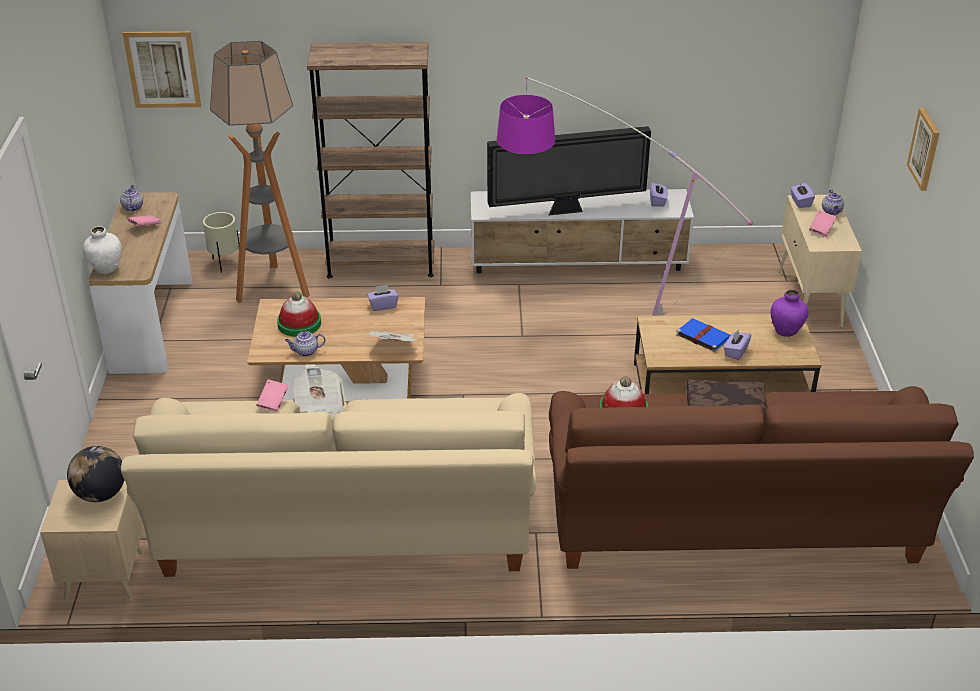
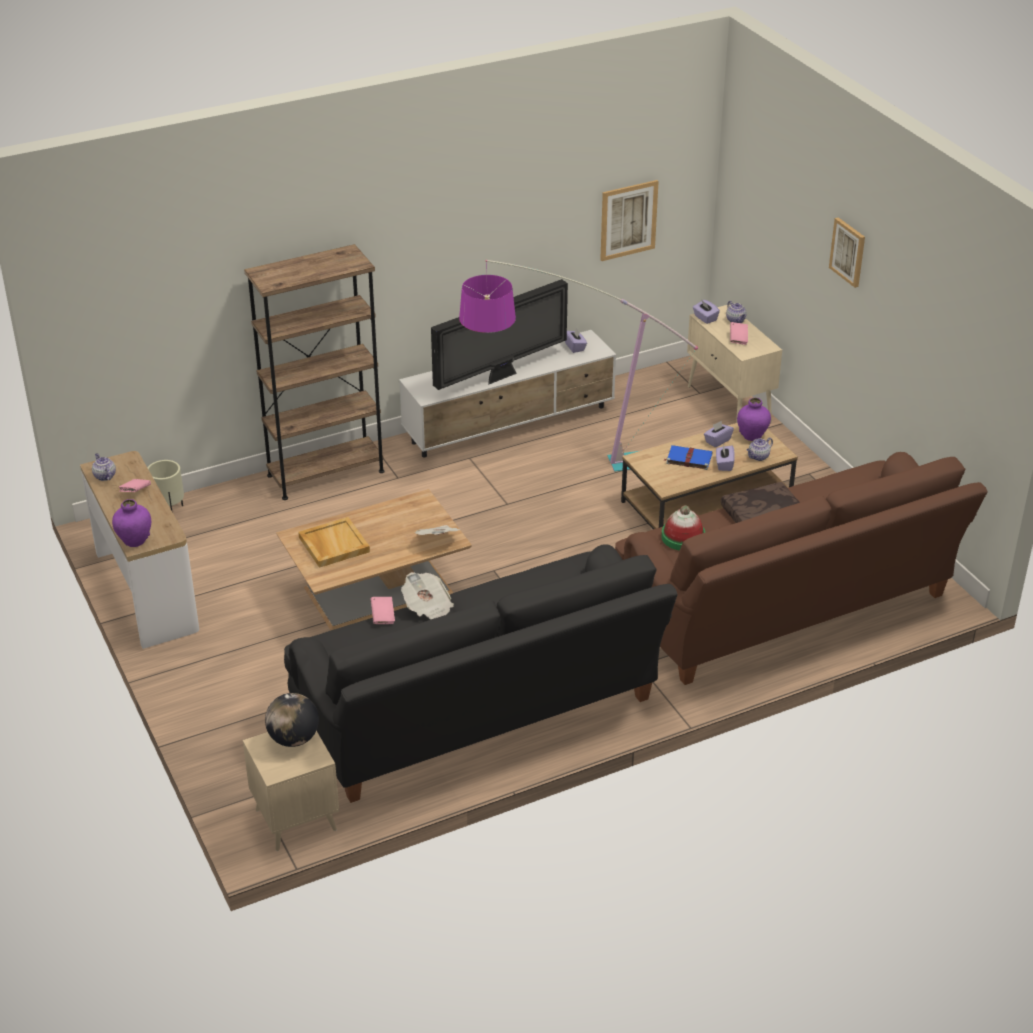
camera: 25 degrees left, 0 degrees up
(106, 269) = (135, 541): white vase -> purple vase
(162, 69) = (93, 328): picture -> picture (628, 220)
(273, 288) = (238, 524): floor lamp -> none
(299, 323) = (333, 544): hat -> beige tray
(306, 351) = (360, 567): teapot -> teapot (758, 457)
(346, 529) = (479, 713): beige sofa -> black sofa
(383, 305) = (397, 507): purple tissue box -> purple tissue box (717, 441)

